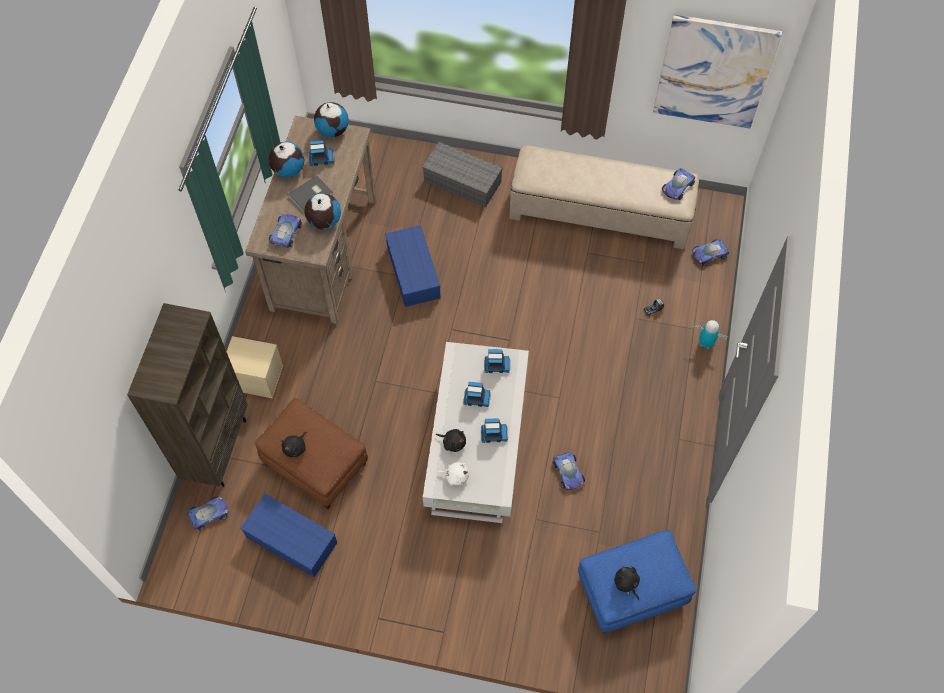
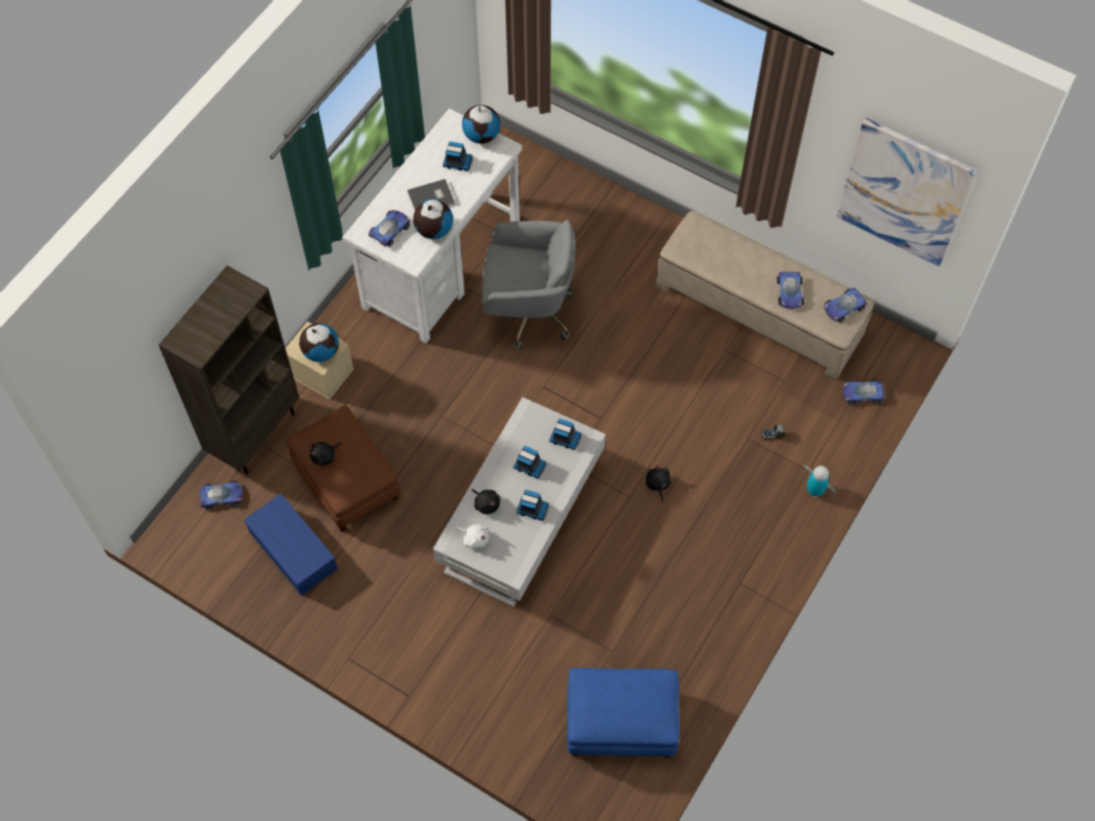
camera: 20 degrees right, 0 degrees up
(288, 170) = (419, 164): globe -> globe (321, 352)
(323, 253) = (441, 263): brown desk -> white desk
(414, 273) = (528, 314): blue storage box -> grey office chair
(464, 181) = (622, 230): grey storage box -> none
(568, 473) = (605, 579): toy car -> toy car (789, 293)
(626, 583) = (606, 708): black plush toy -> black plush toy (657, 485)

